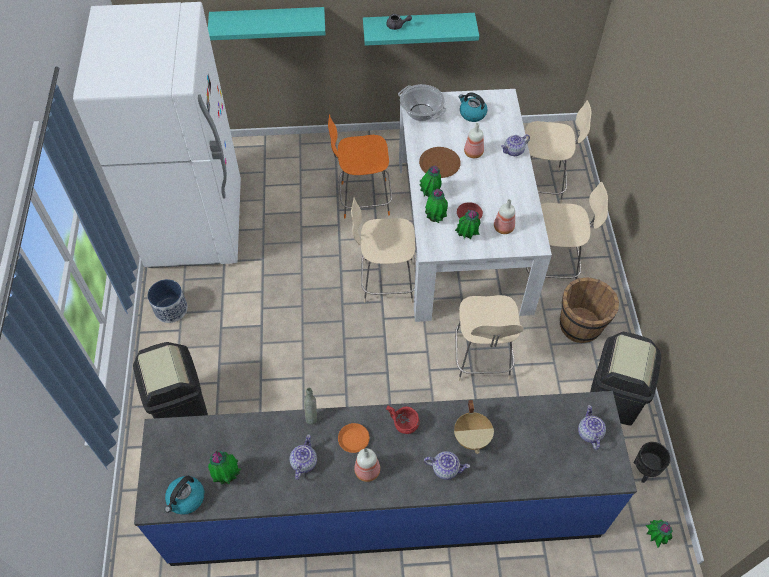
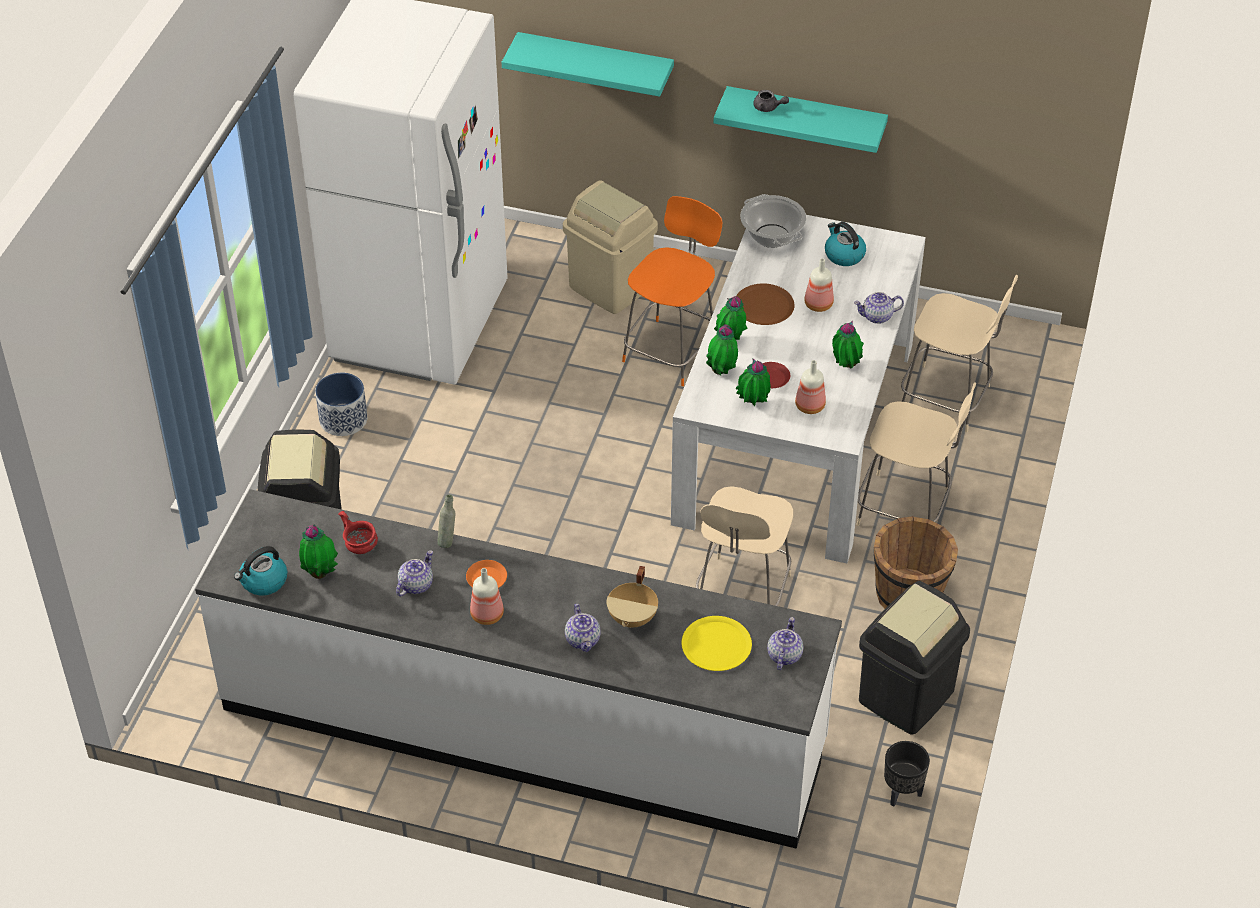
camera: 20 degrees right, 10 degrees down
(307, 166) = (611, 286): none -> beige trash can
(362, 199) = (671, 350): orange chair -> orange chair turned 105 degrees clockwise
(384, 505) = (523, 726): blue counter -> white counter
(385, 282) = (653, 465): beige chair -> none
(405, 424) = (556, 581): red bowl -> red bowl (360, 546)
(446, 468) = (583, 640): teapot -> teapot turned 45 degrees clockwise
(540, 440) = (716, 644): none -> yellow plate
(653, 538) = (870, 872): potted plant -> potted plant (845, 366)

